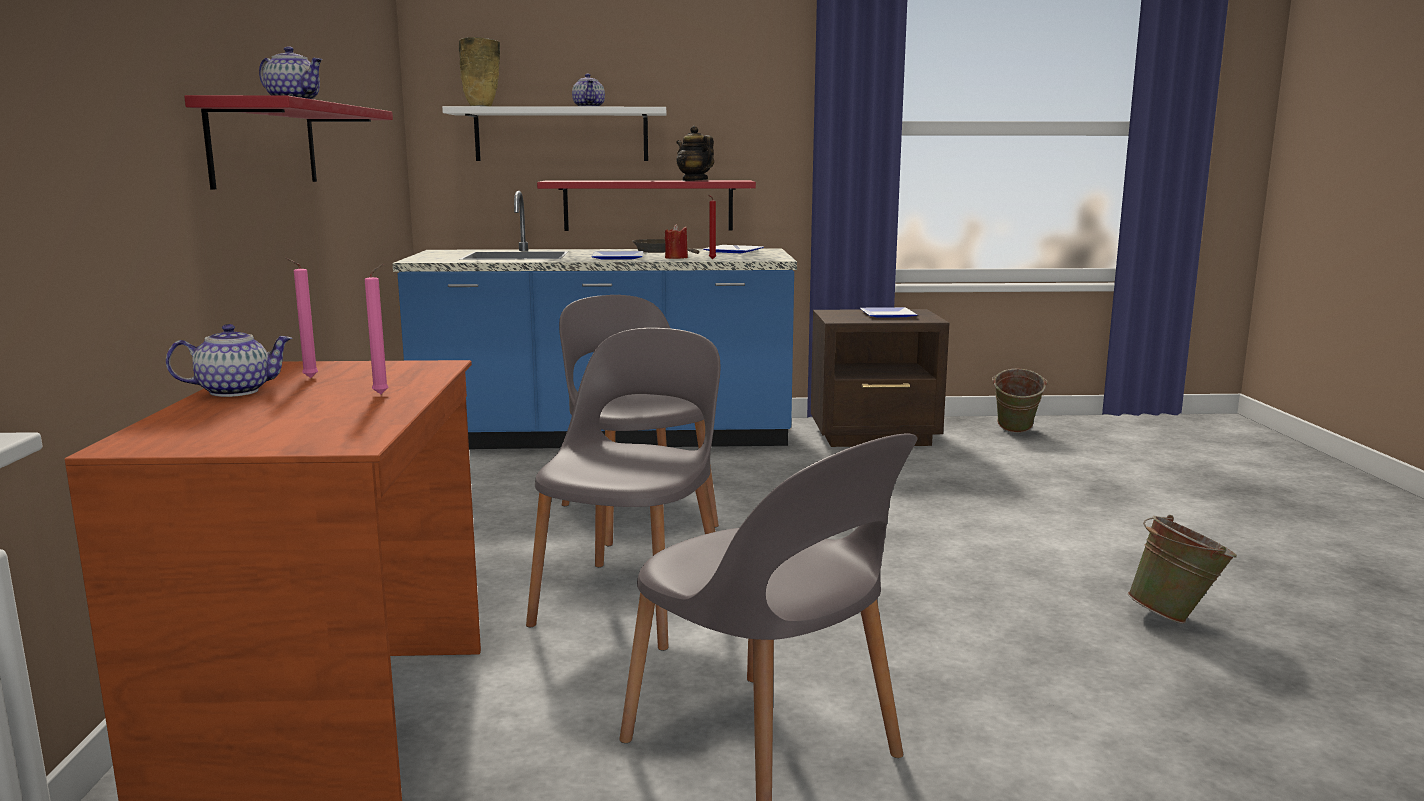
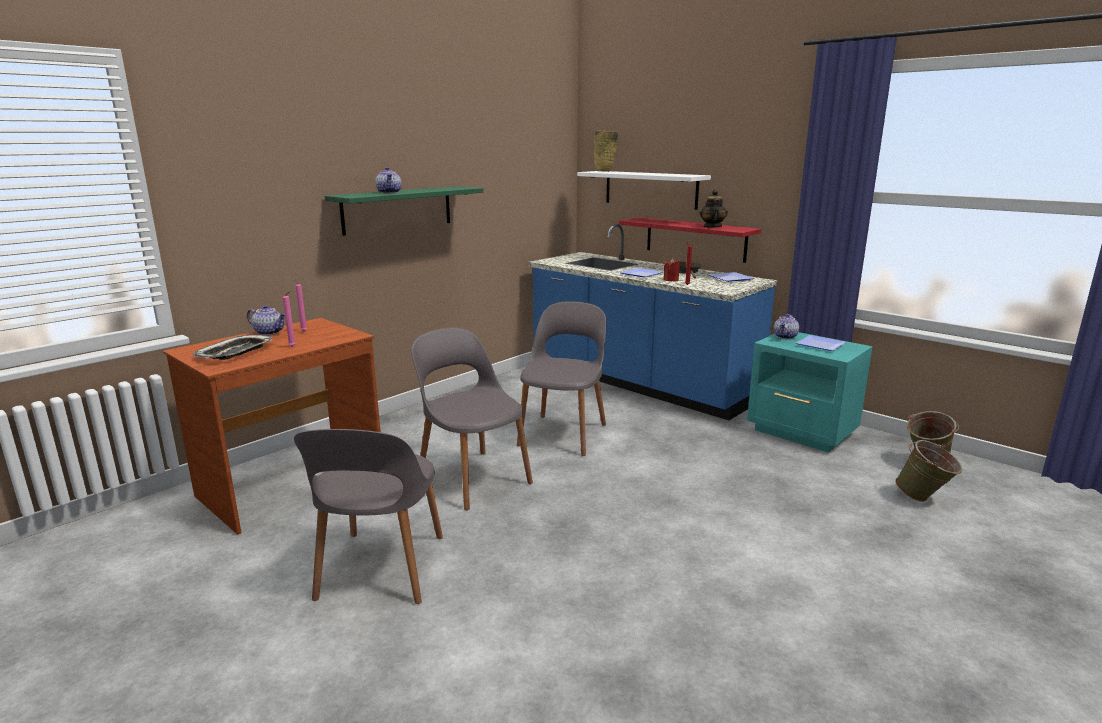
camera: 45 degrees right, 5 degrees up
(265, 145) = (398, 209): red shelf -> green shelf
(291, 422) = (235, 353): none -> tray
(589, 107) = (658, 174): teapot -> teapot (785, 337)
(632, 601) = (473, 477): grey chair -> grey chair turned 105 degrees counterclockwise
(876, 436) = (802, 433): brown nightstand -> turquoise nightstand
(1176, 617) = (715, 631): green bucket -> green bucket (924, 499)

